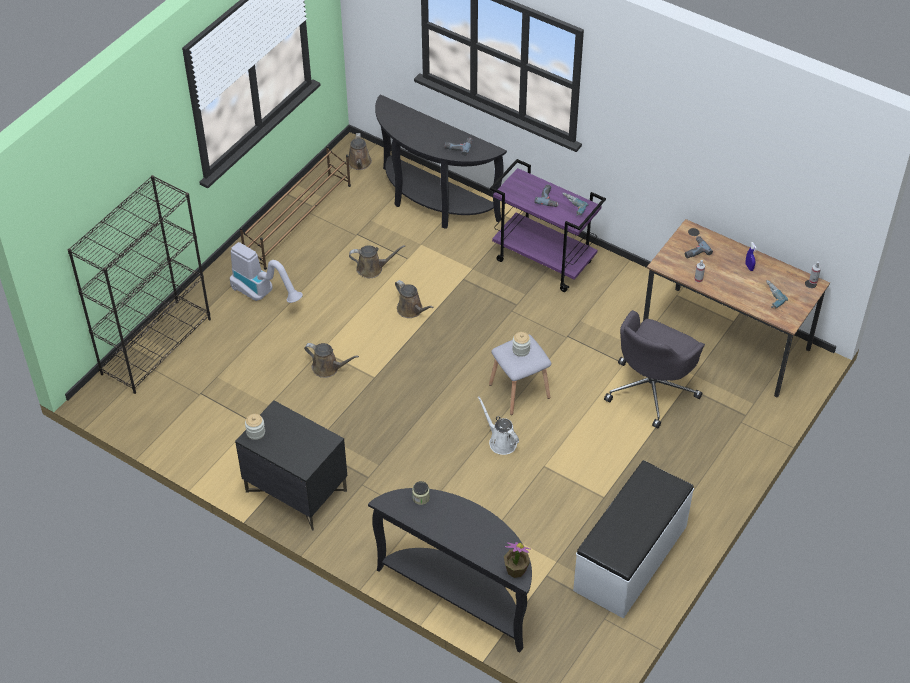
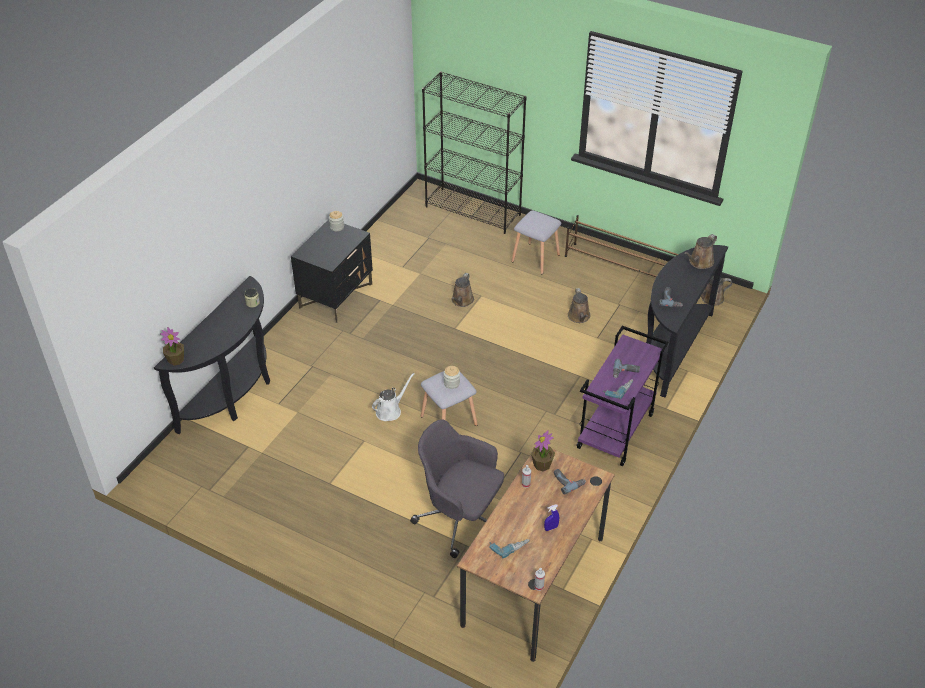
camera: 85 degrees right, 5 degrees down
(263, 294) = (536, 258): vacuum cleaner -> grey stool
(411, 310) = (535, 345): brown watering can -> brown watering can (699, 262)
(631, 558) = (262, 504): white bench -> none
(675, 266) = (542, 465): none -> potted plant

